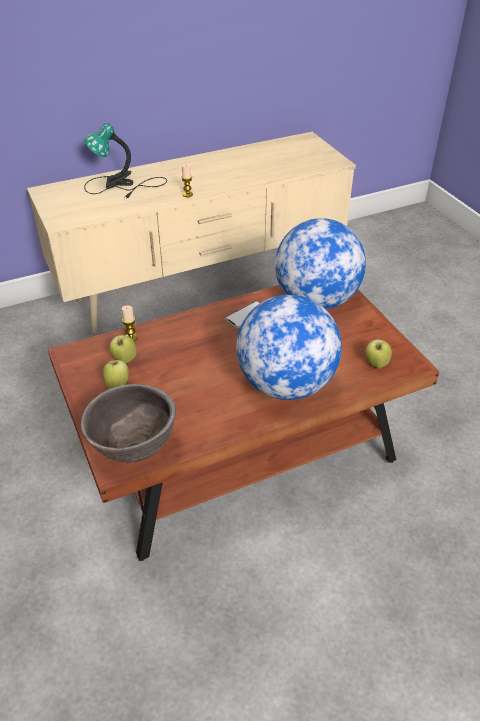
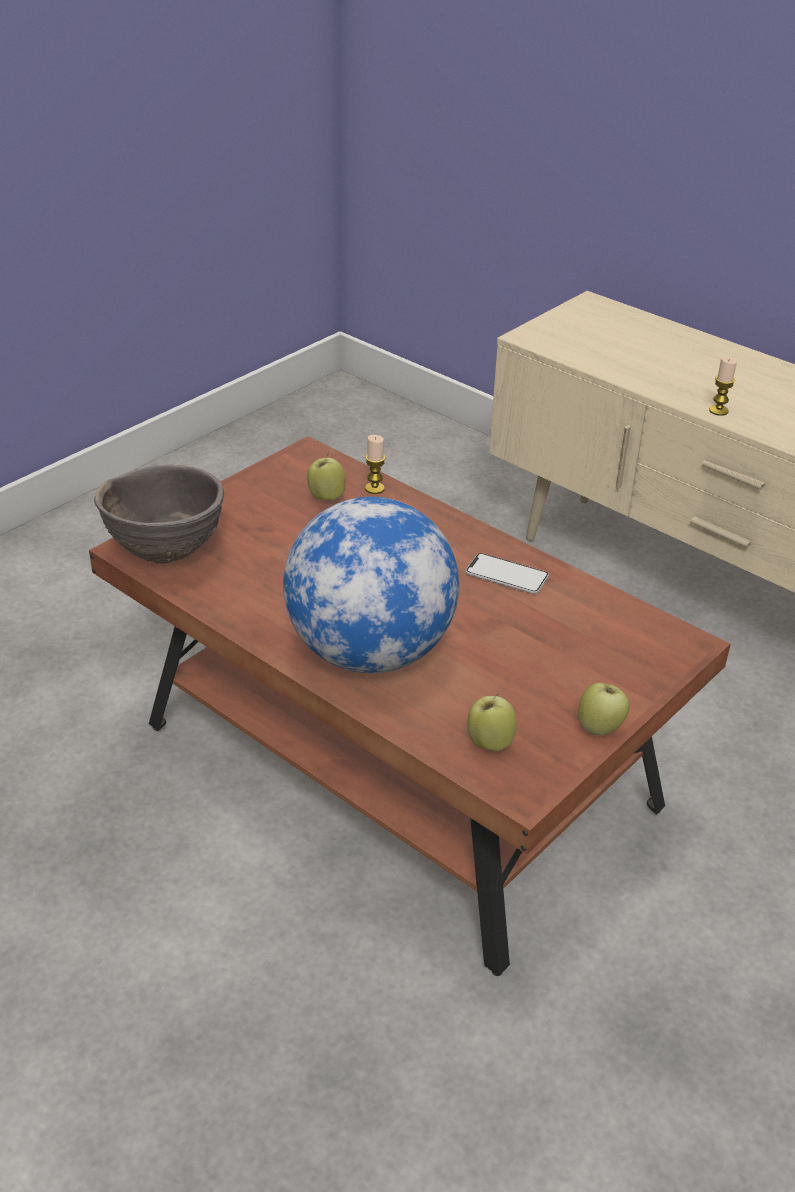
camera: 65 degrees right, 5 degrees down
(117, 384) = (275, 506): apple -> apple (600, 728)
(122, 185) = (678, 352): table lamp -> none
(316, 300) = (608, 638): globe -> none

